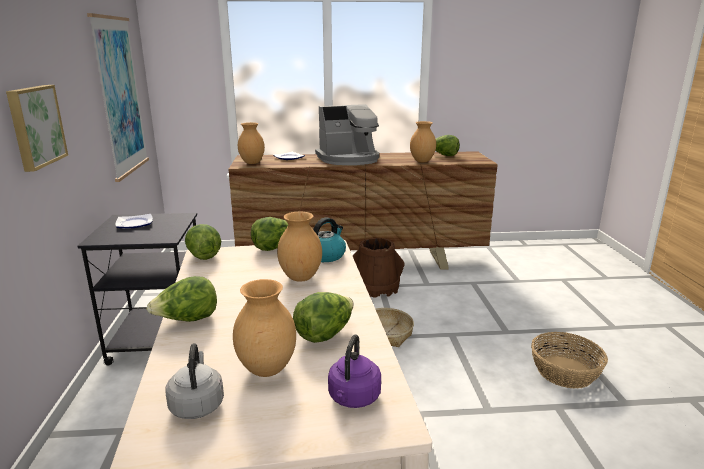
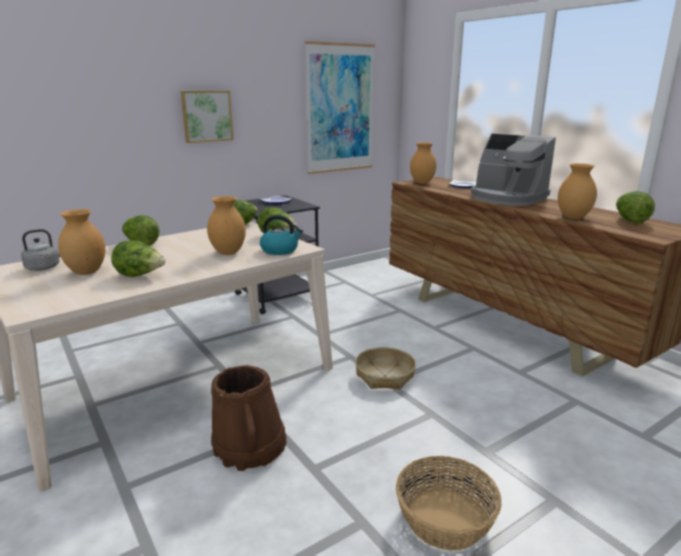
camera: 60 degrees right, 0 degrees up
(353, 398) = (55, 298): purple kettle -> none
(376, 287) = (466, 347): brown bucket -> brown bucket (249, 446)

